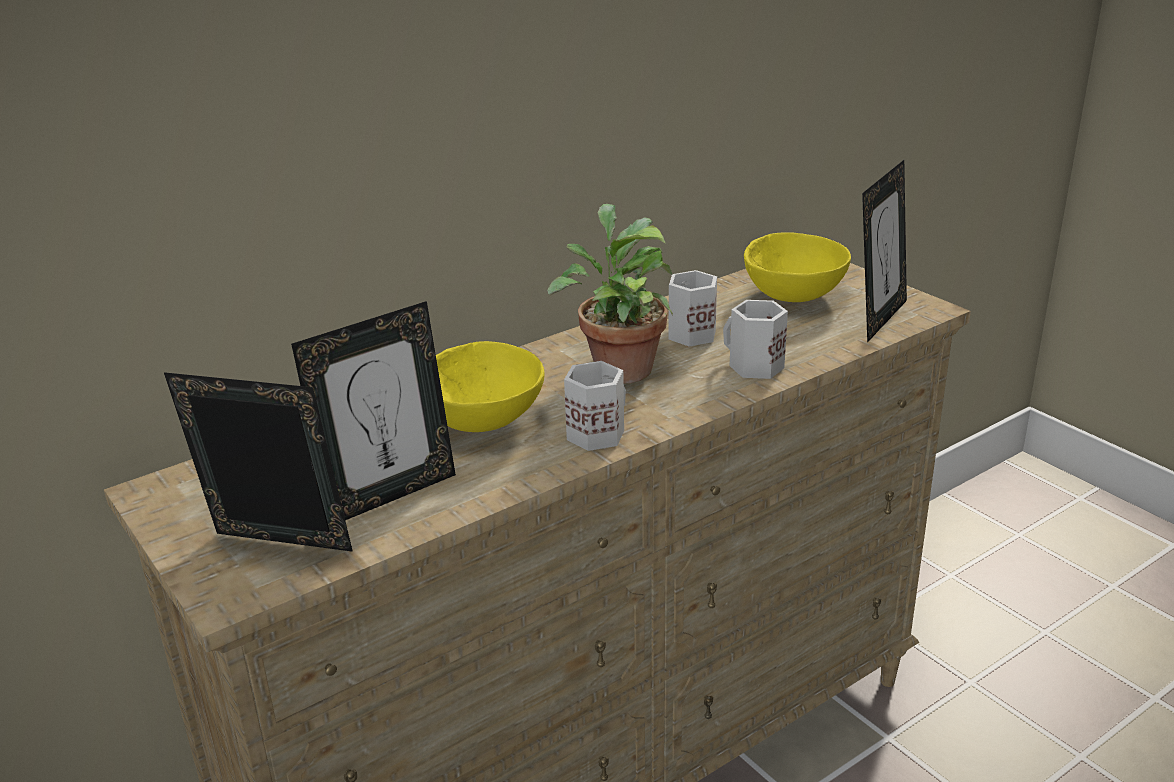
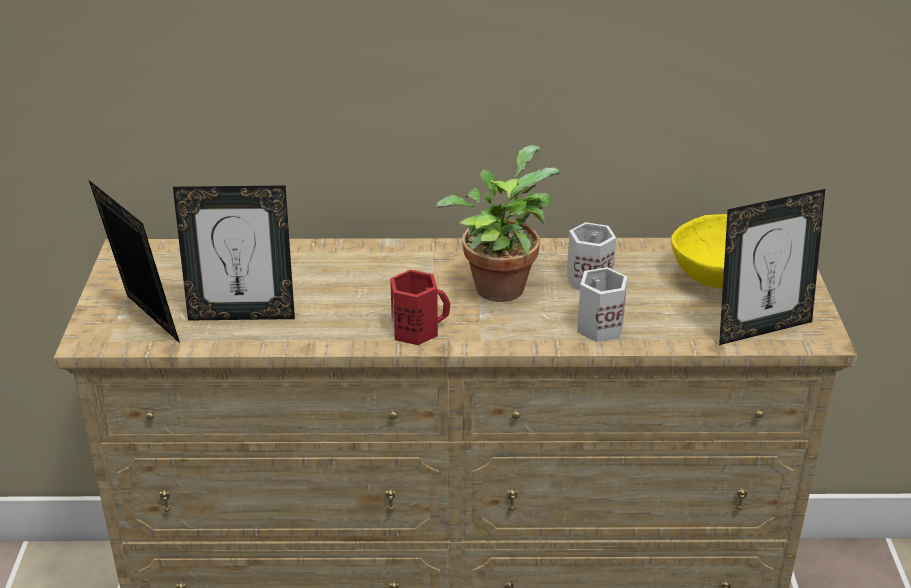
camera: 35 degrees right, 5 degrees up
(481, 421) = (357, 287): yellow bowl -> none
(596, 433) = (416, 329): white mug -> red mug

